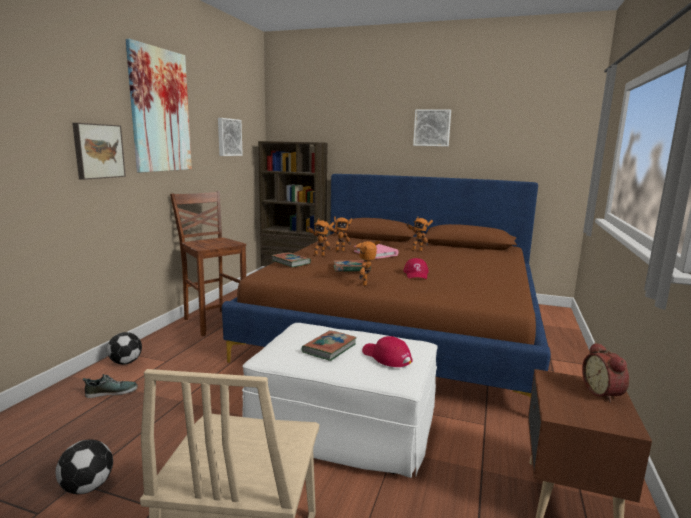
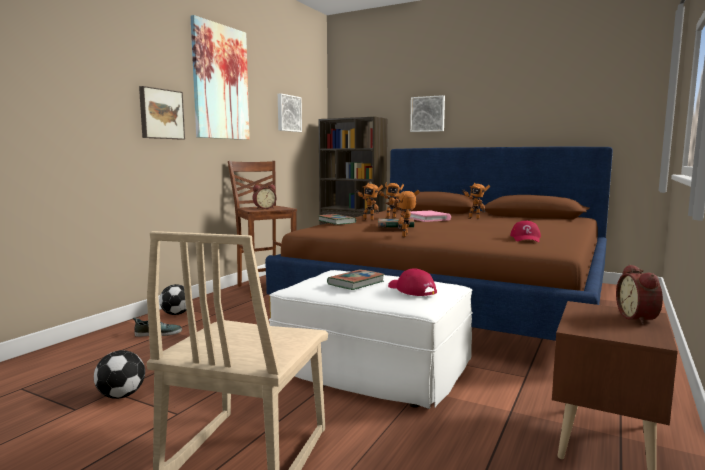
camera: 10 degrees right, 5 degrees down
(212, 243) = (264, 208): none -> alarm clock
(416, 274) = (463, 231): red cap -> red cap (526, 239)
(432, 128) = (494, 96): picture -> picture (428, 114)

